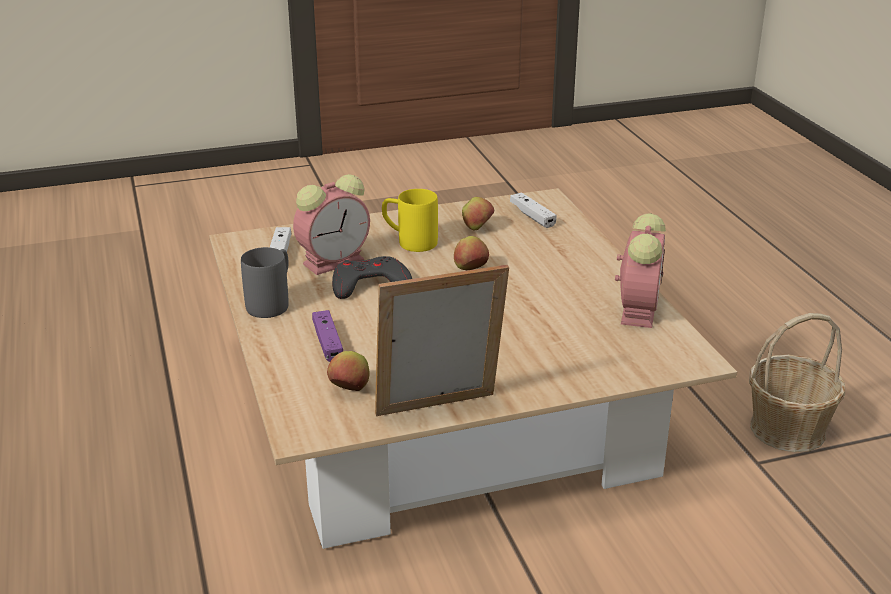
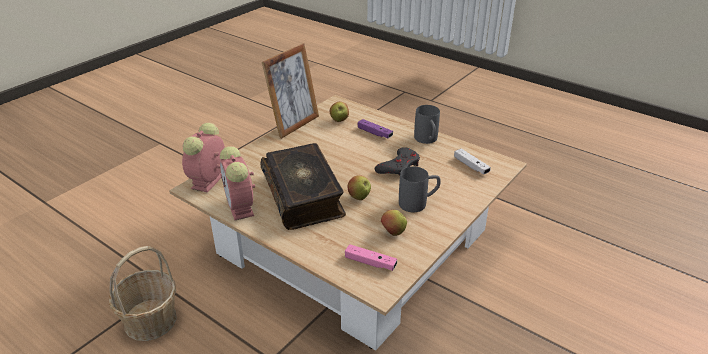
camera: 145 degrees right, 5 degrees up
(335, 261) = (437, 173): alarm clock -> alarm clock (208, 181)
(409, 242) = (418, 203): yellow mug -> grey mug
(532, 216) = (370, 262): white game controller -> pink game controller
(540, 295) = (303, 195): none -> book

